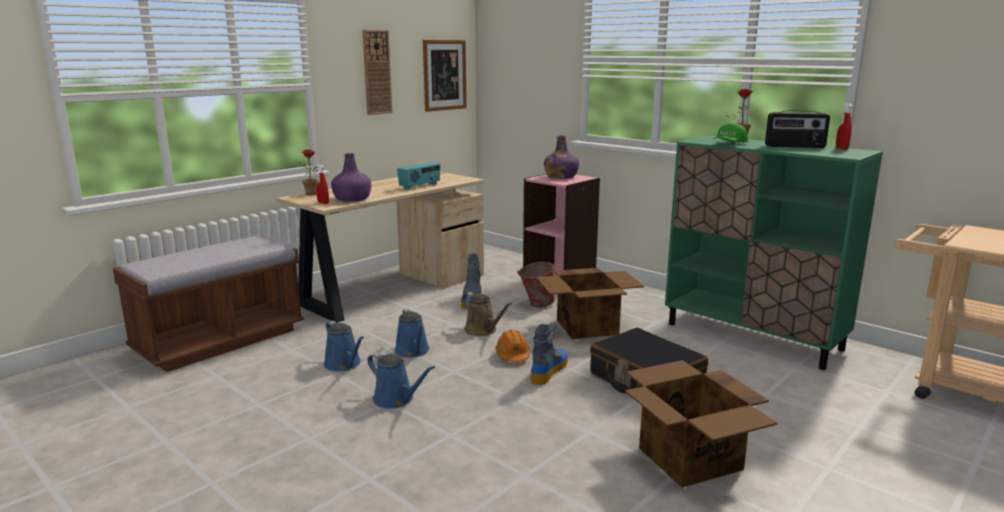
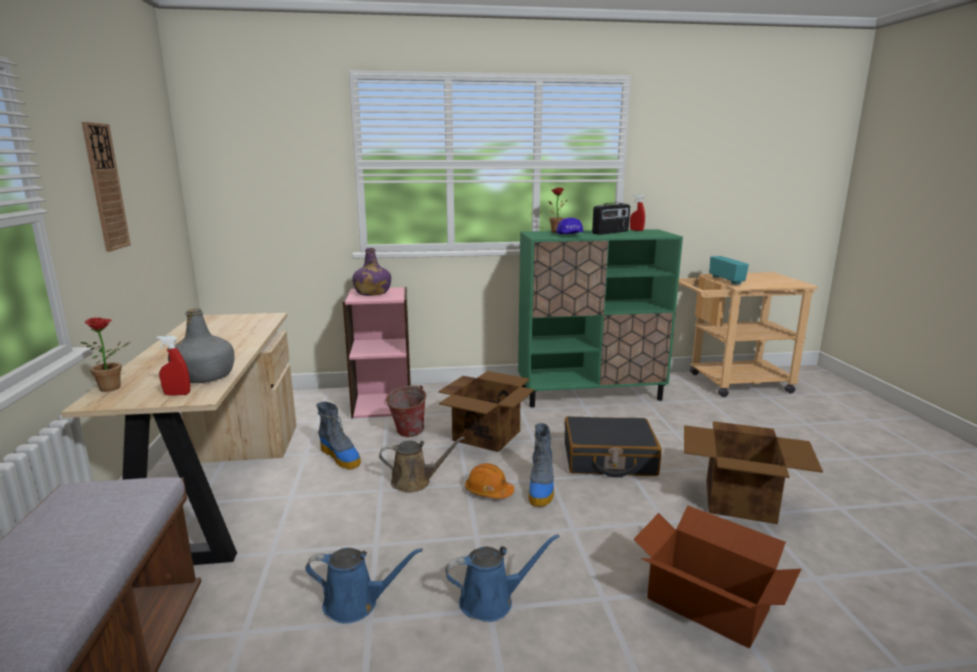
camera: 50 degrees left, 0 degrees up
(352, 199) = (205, 376): purple bottle -> grey bottle
(413, 352) = (397, 541): blue watering can -> none
(420, 186) = (240, 337): radio -> radio (726, 280)
(444, 75) = (161, 188): picture -> none
(499, 478) = (708, 605): none -> cardboard box
(548, 371) = (541, 489): boot -> boot turned 150 degrees counterclockwise
(729, 144) = (571, 236): green cap -> blue cap

